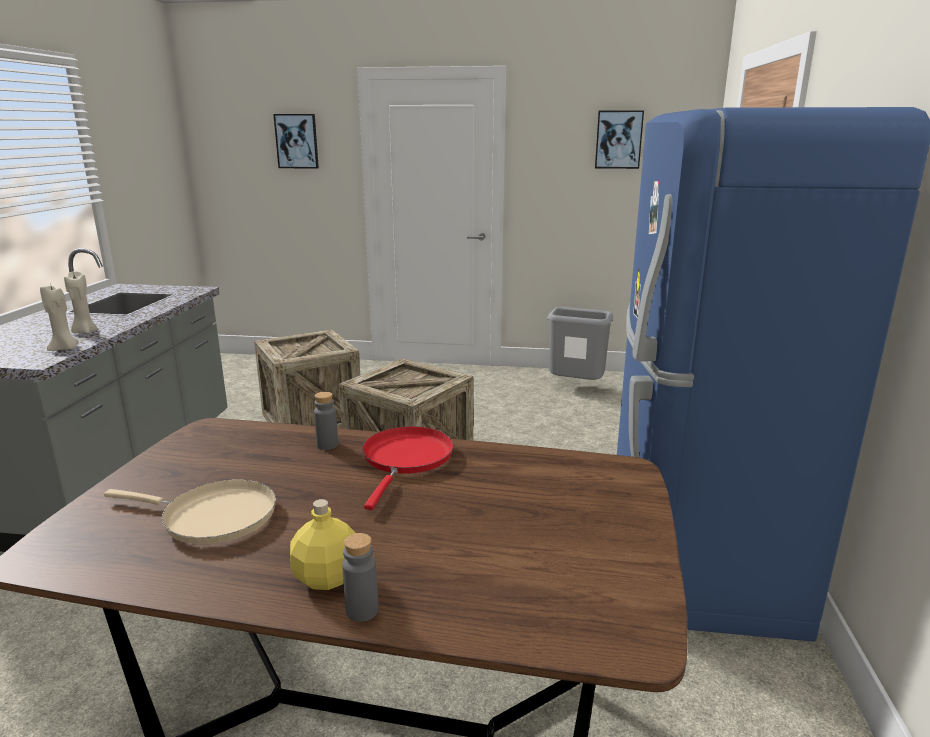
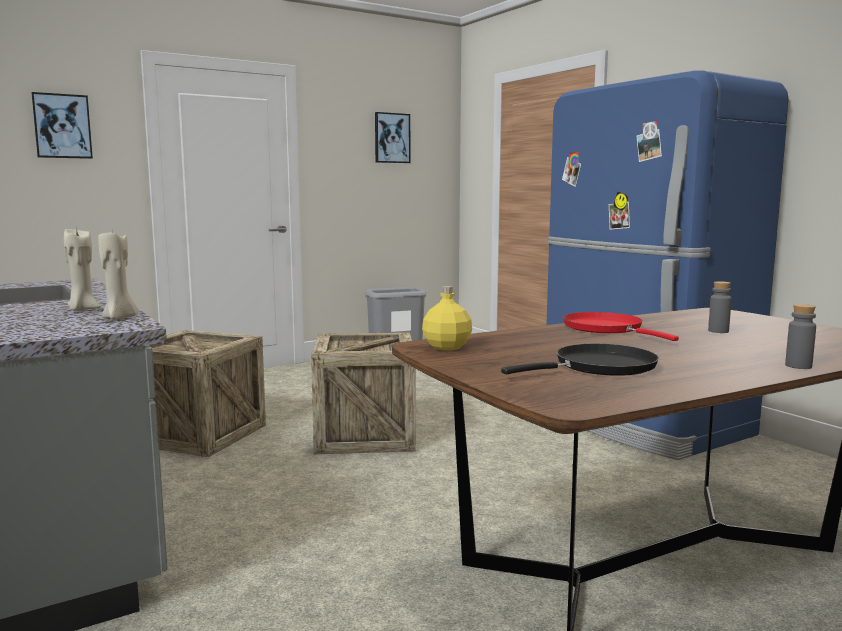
camera: 40 degrees left, 10 degrees down
(212, 516) = (599, 367): beige frying pan -> black frying pan
(325, 577) = (744, 364): yellow bottle -> yellow bottle (446, 347)
(327, 445) = (538, 334): grey bottle -> grey bottle (718, 331)

